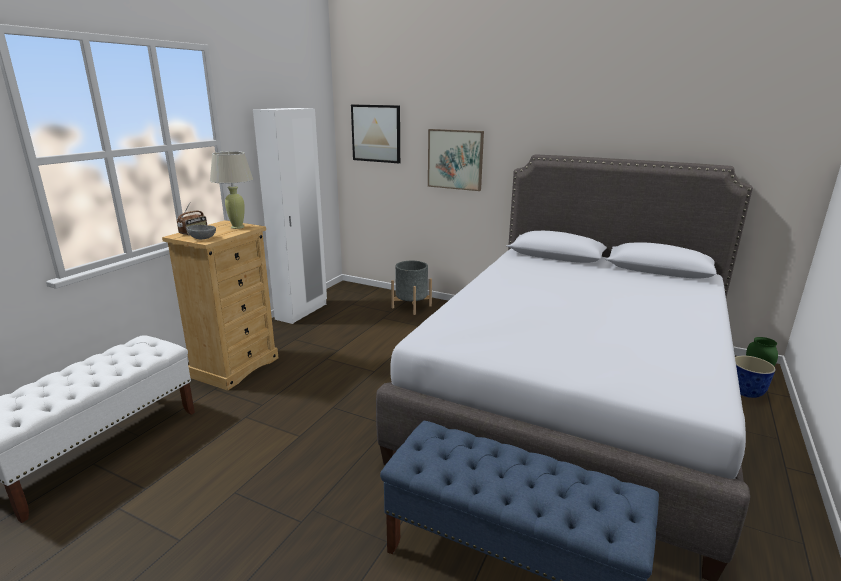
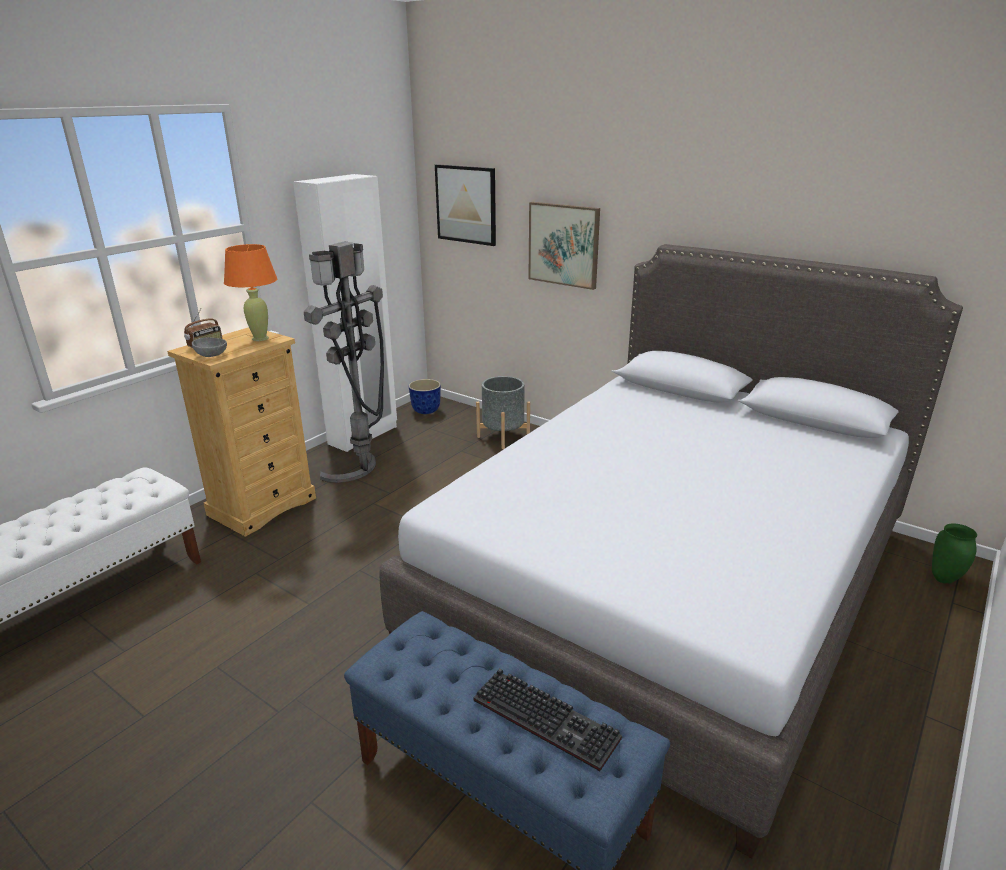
camera: 10 degrees right, 5 degrees up
(237, 227) = (260, 338): beige table lamp -> orange table lamp
(309, 337) = (361, 472): none -> grey floor lamp
(565, 485) = (549, 718): none -> keyboard
(746, 392) = (920, 600): planter -> planter (426, 410)

